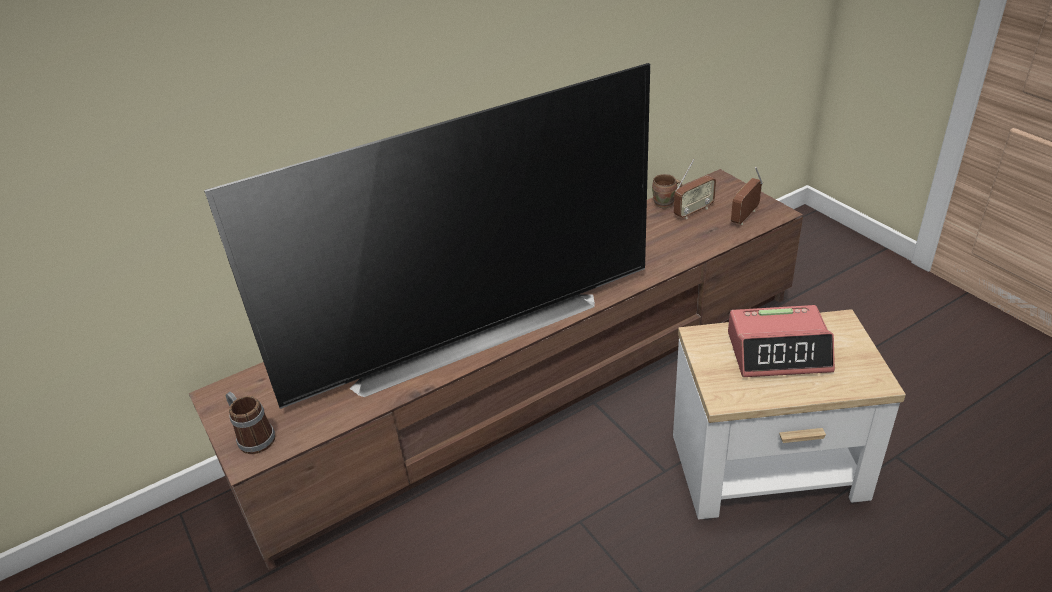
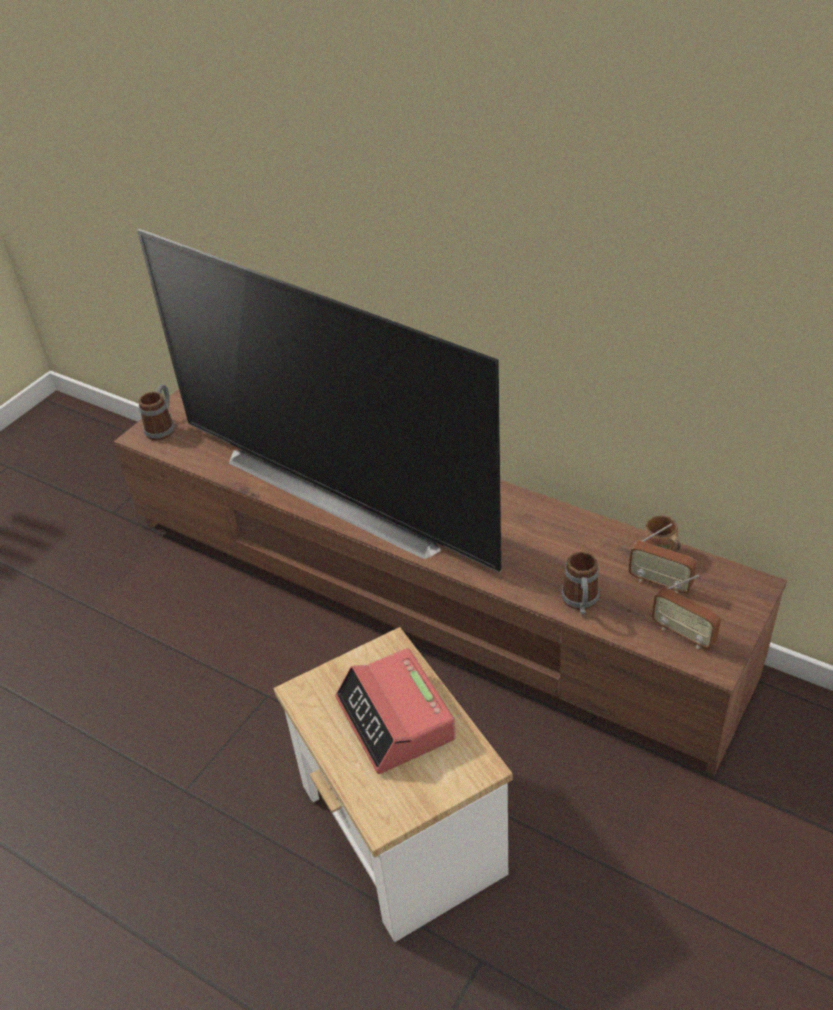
camera: 65 degrees right, 5 degrees up
(691, 247) = (580, 603): none -> mug
(745, 216) = (683, 634): radio -> radio turned 150 degrees counterclockwise

